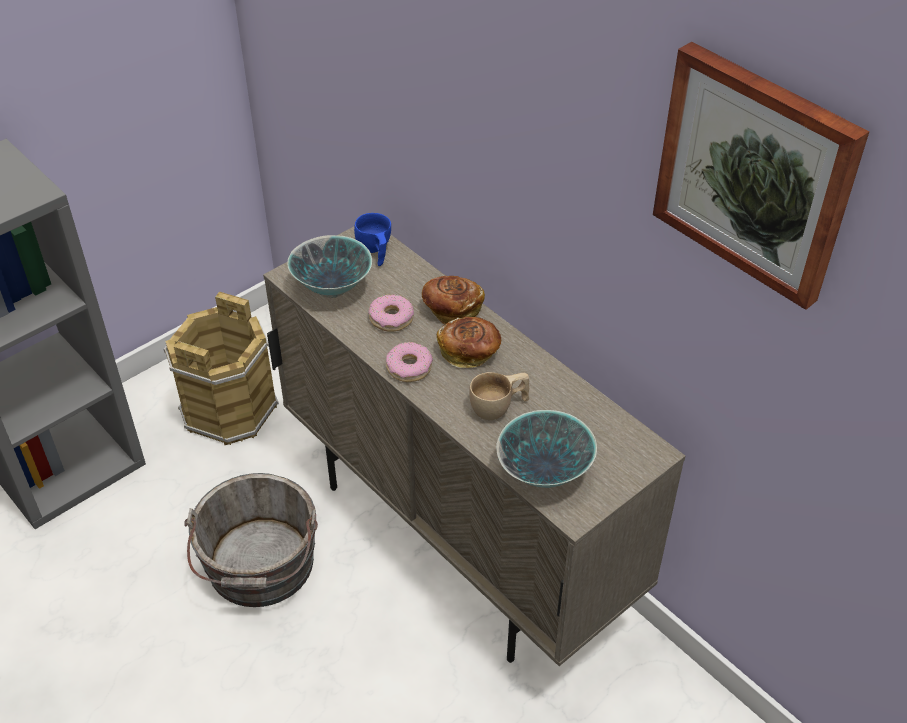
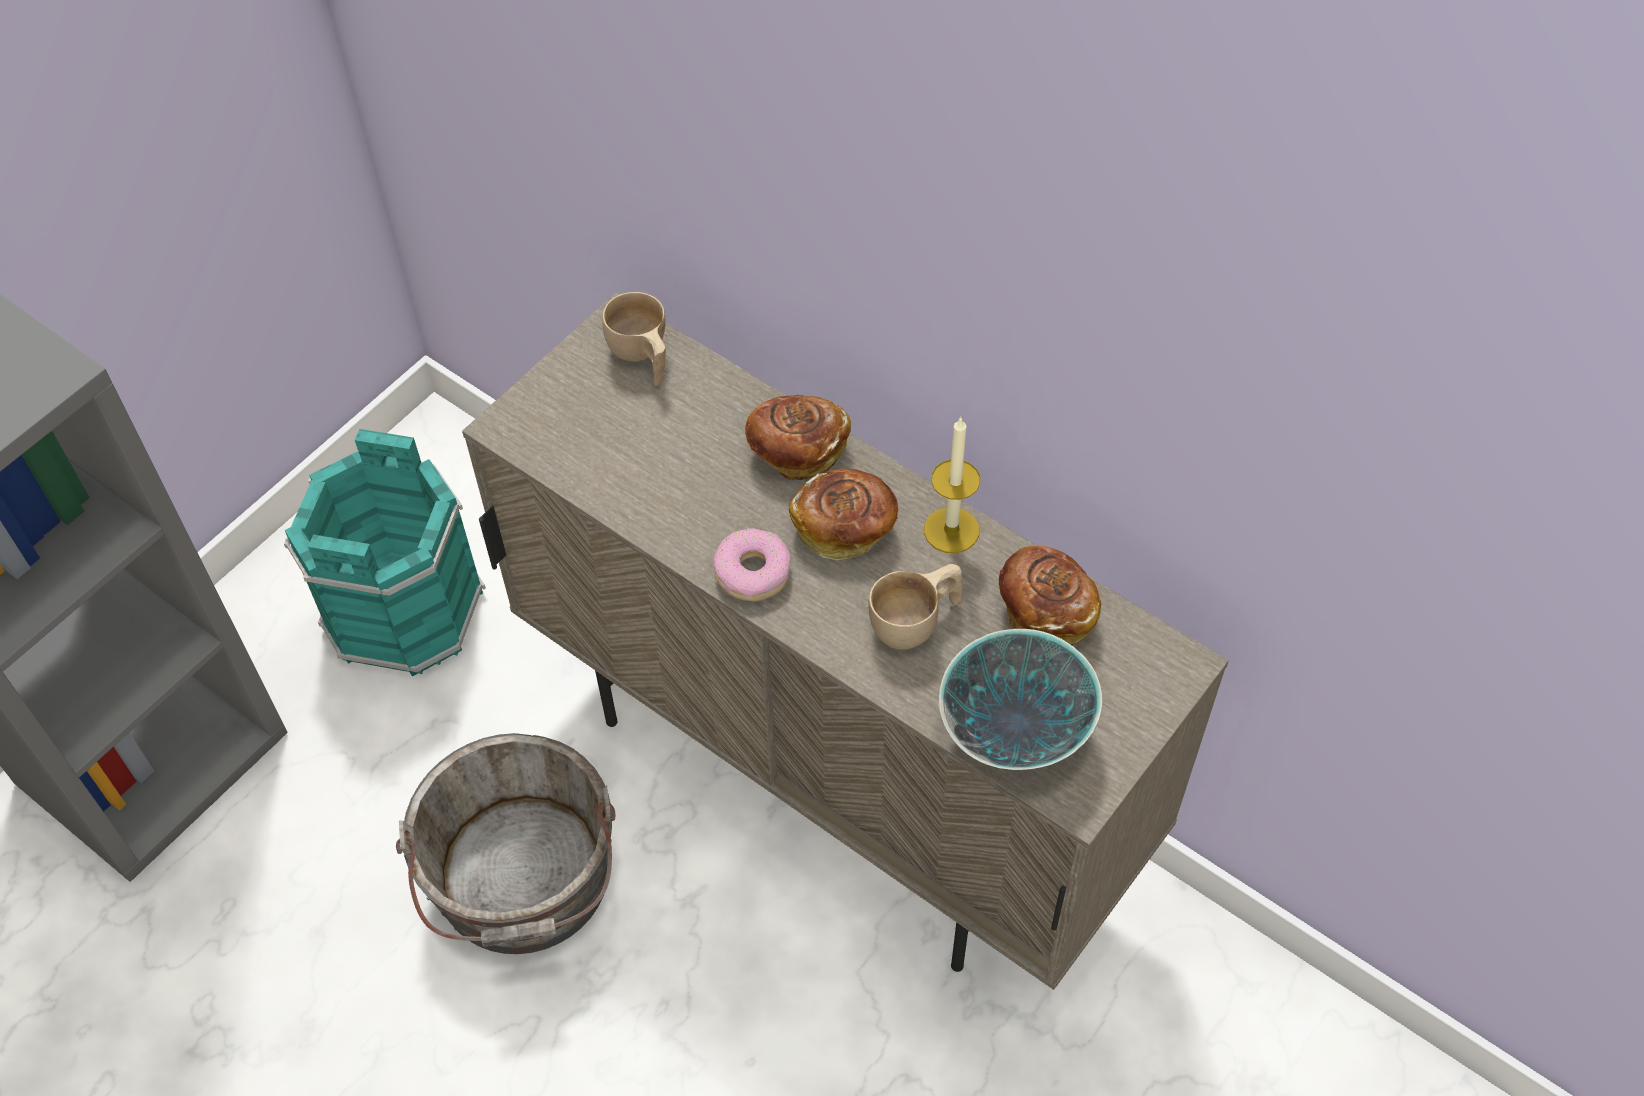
camera: 10 degrees left, 10 degrees up
(228, 409) = (402, 609): brown bucket -> turquoise bucket
(332, 288) = (588, 441): bowl -> none
(375, 251) = (642, 357): blue cup -> beige cup
(391, 318) = (700, 483): donut -> none
(532, 362) = (951, 530): none -> candle
(579, 412) = (1045, 610): none -> bread
(755, 173) = (1360, 272): picture -> none

